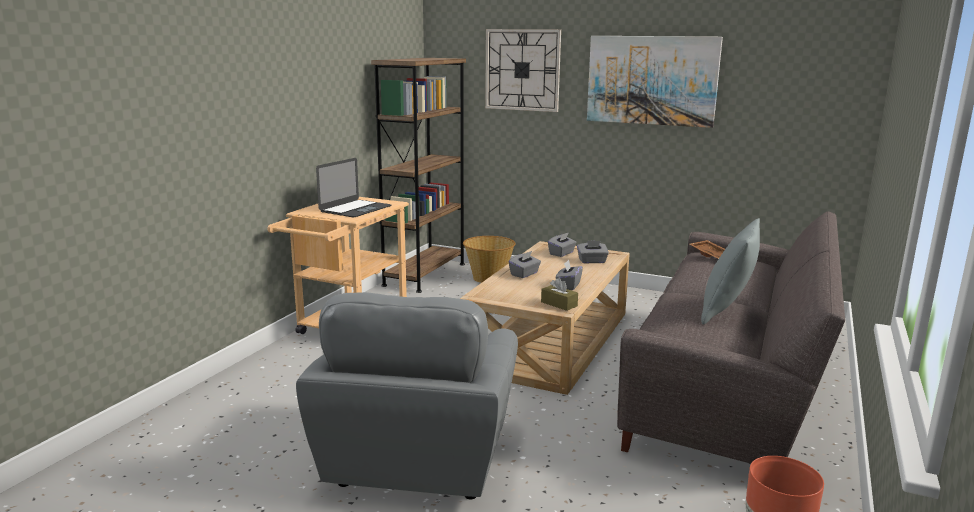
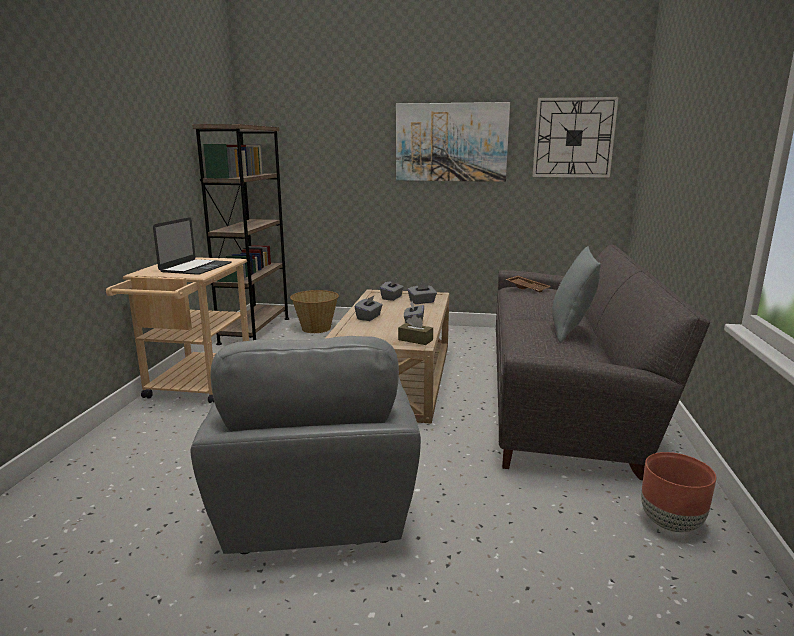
camera: 15 degrees left, 0 degrees up
(522, 70) = (333, 137): wall clock -> wall clock (573, 138)

